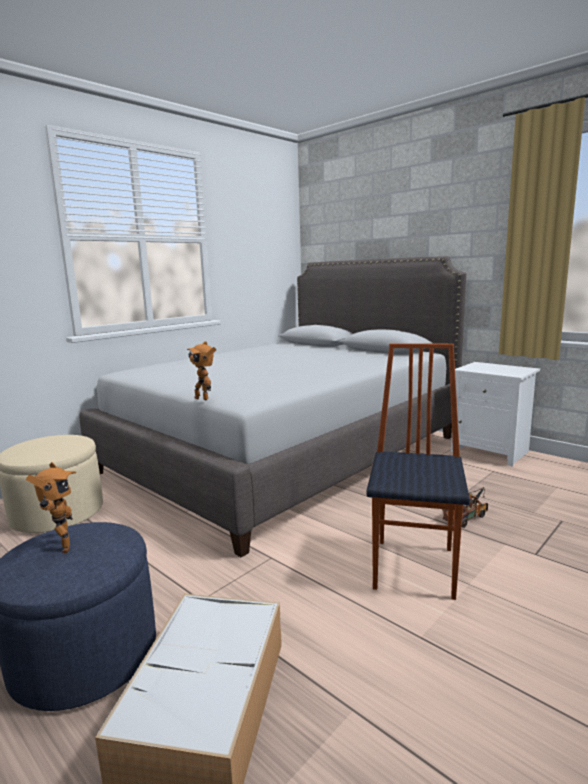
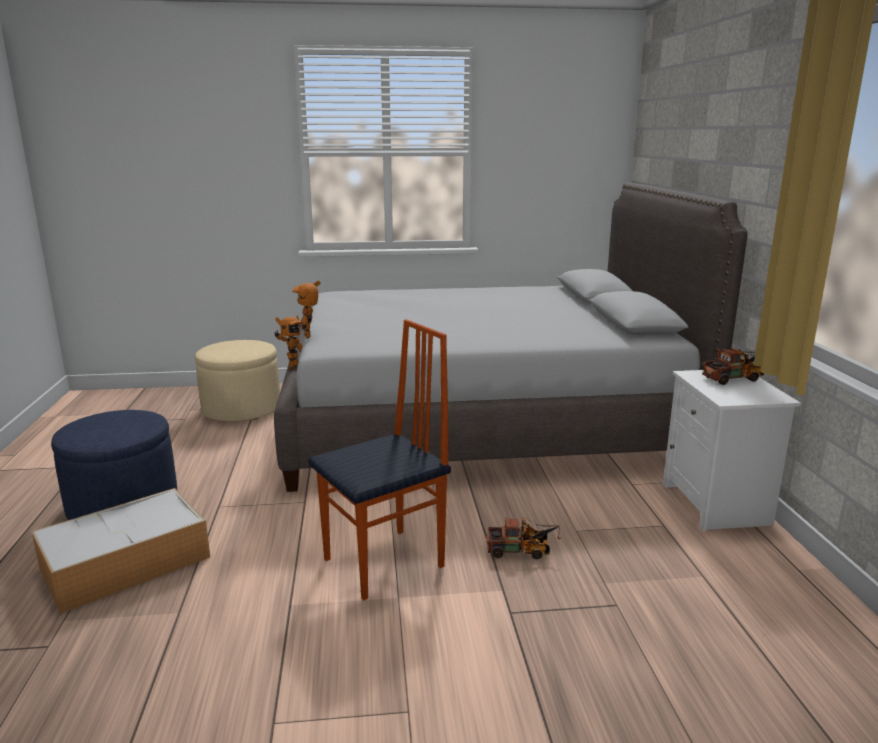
camera: 40 degrees right, 5 degrees up
(61, 547) = (113, 421): toy robot -> toy robot (291, 367)
(487, 366) = (735, 379): none -> toy truck

